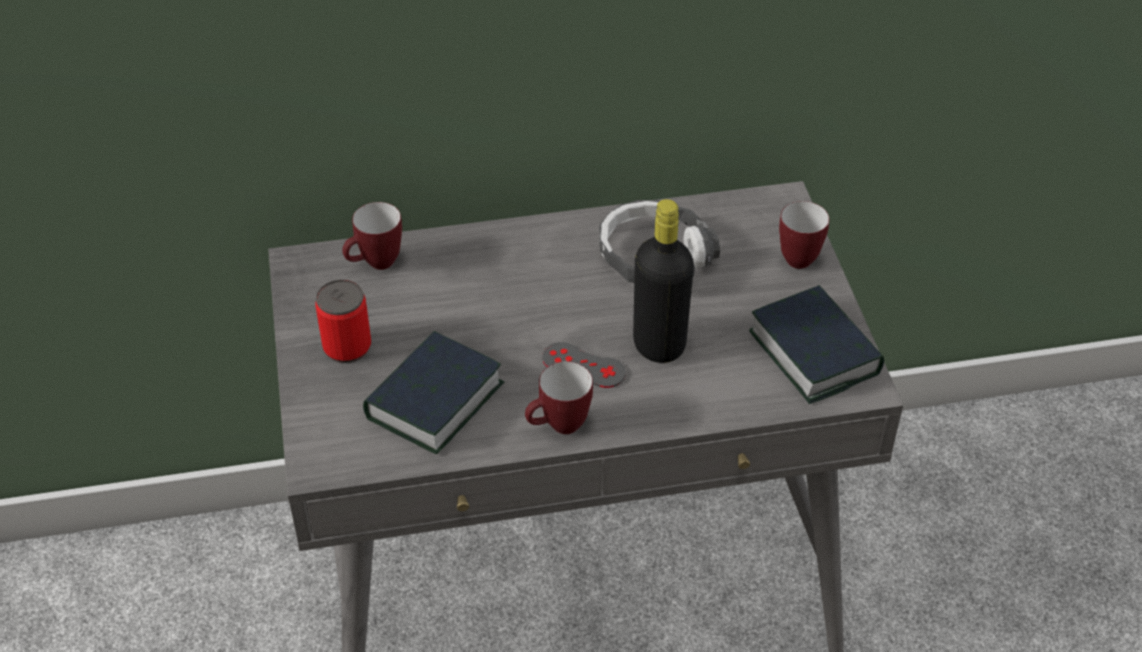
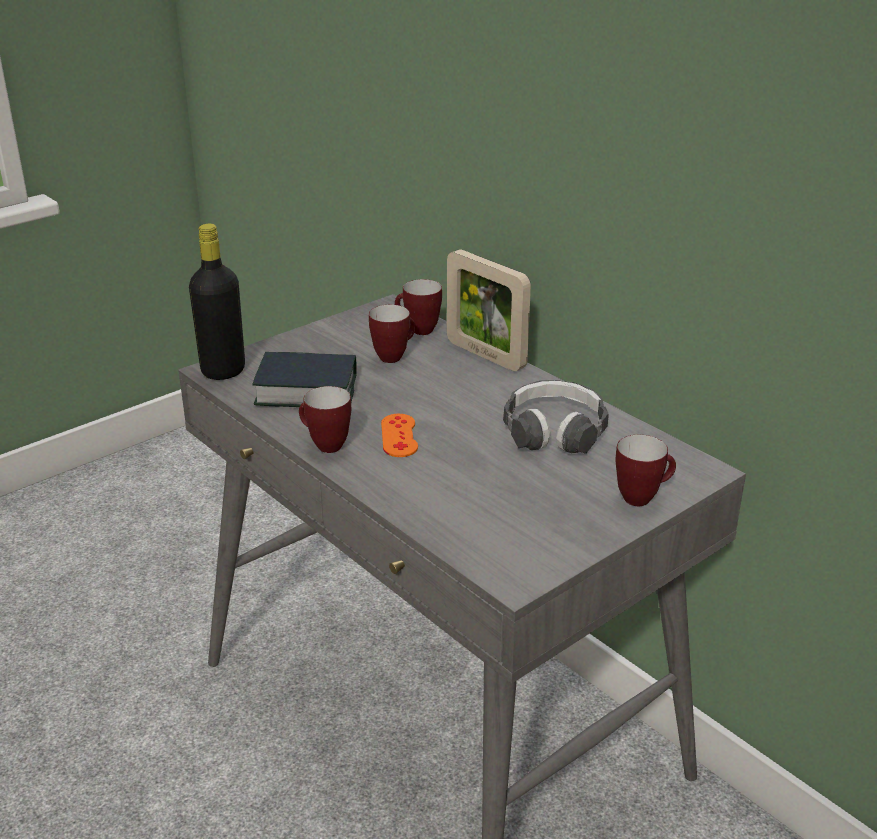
camera: 60 degrees right, 15 degrees down
(347, 347) = (328, 345): can -> none
(418, 305) = (394, 356): none -> mug
(476, 239) = (485, 355): none -> picture frame
(583, 365) = (399, 436): grey game controller -> orange game controller
(659, 345) = (456, 461): black bottle -> black bottle (223, 371)
(814, 352) = (529, 540): book -> none

